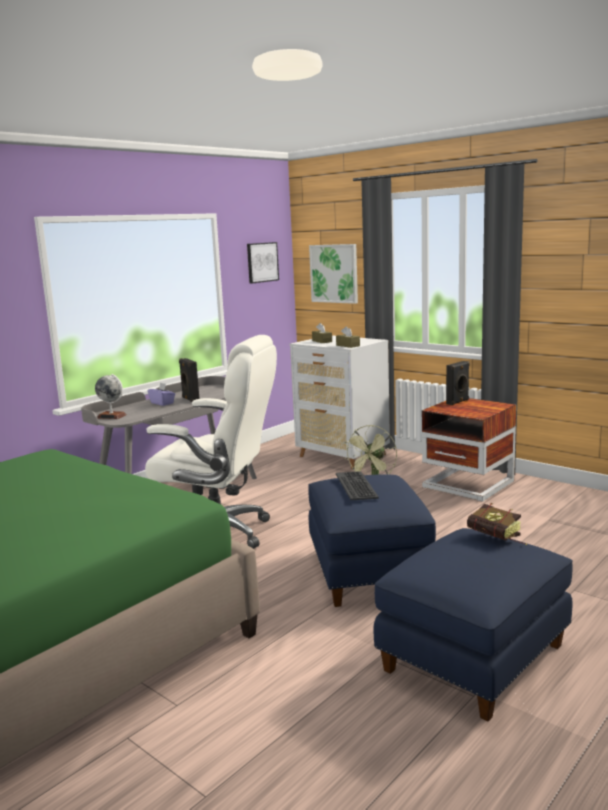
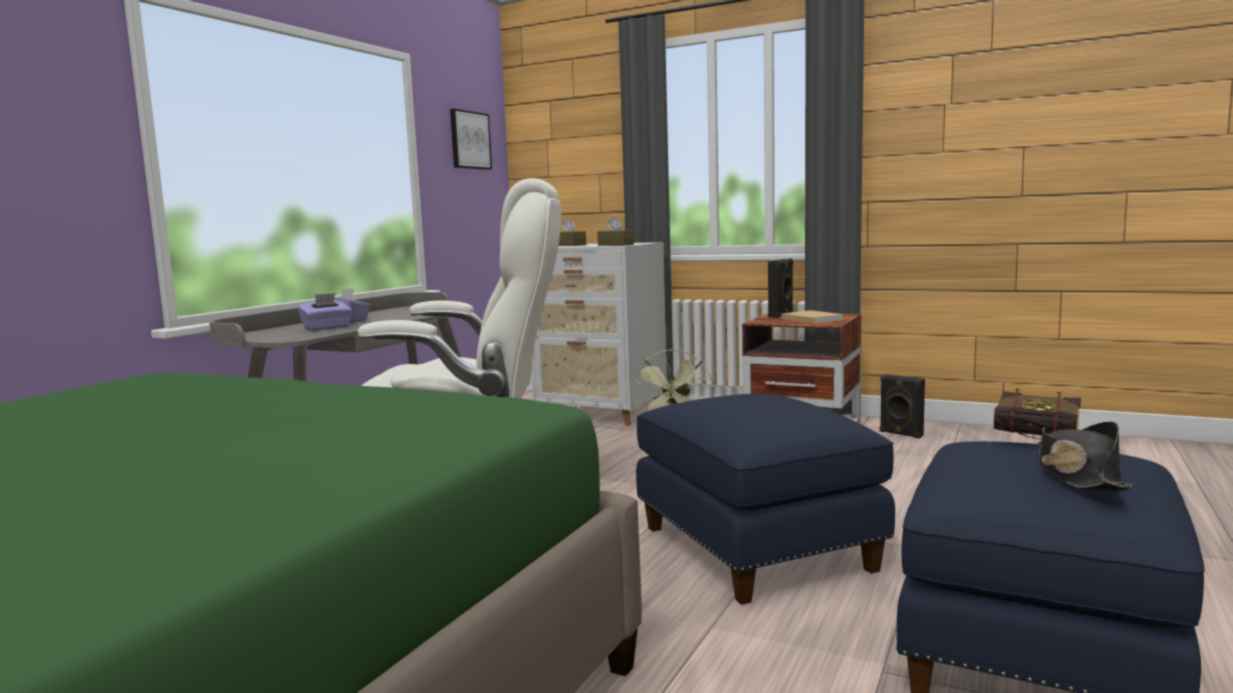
camera: 15 degrees left, 5 degrees down
(112, 416) = (267, 335): globe -> none
(147, 410) = (327, 328): none -> purple tissue box
(190, 400) = (392, 317): black speaker -> black speaker (900, 434)
(334, 273) = (573, 159): picture -> none
(356, 486) = (736, 403): keyboard -> none
(472, 408) = (810, 319): none -> beige book
(480, 565) = (1078, 475): none -> black hat

